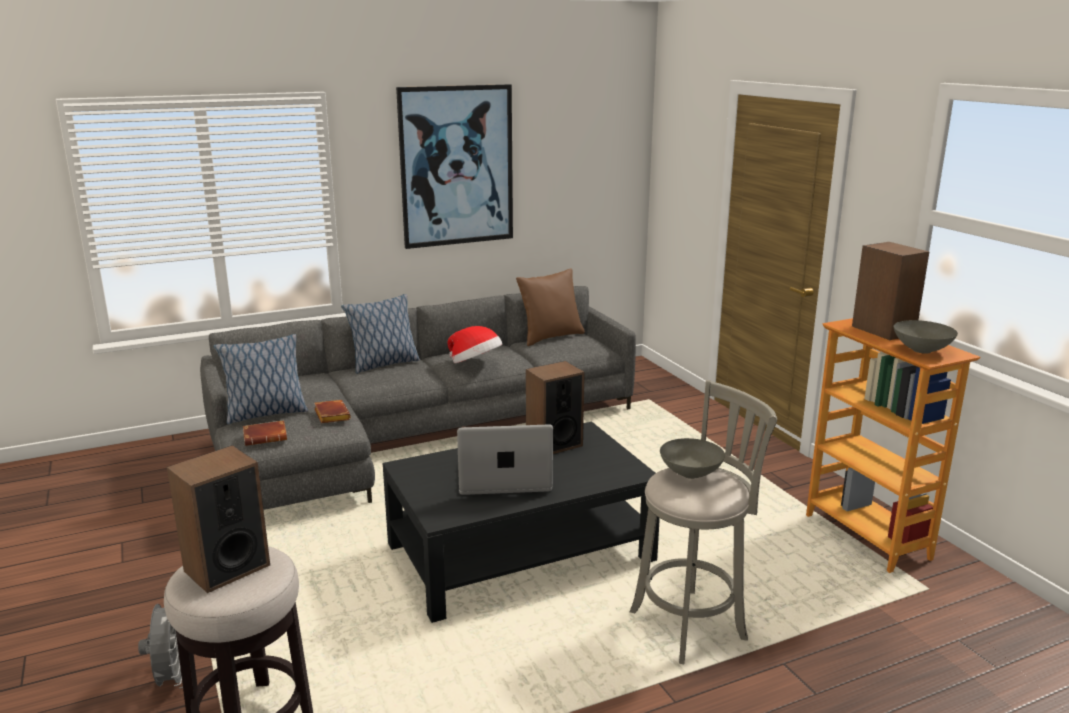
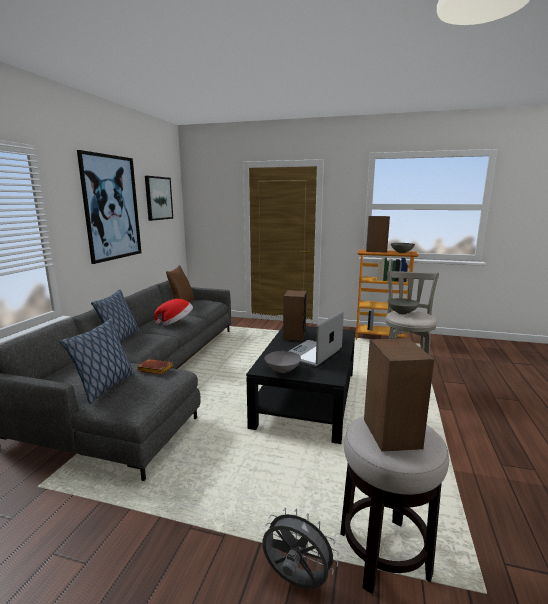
camera: 50 degrees left, 5 degrees down
(266, 437) = (141, 396): brown book -> none
(421, 479) = (282, 370): none -> grey bowl
(575, 145) = (158, 198): none -> picture

